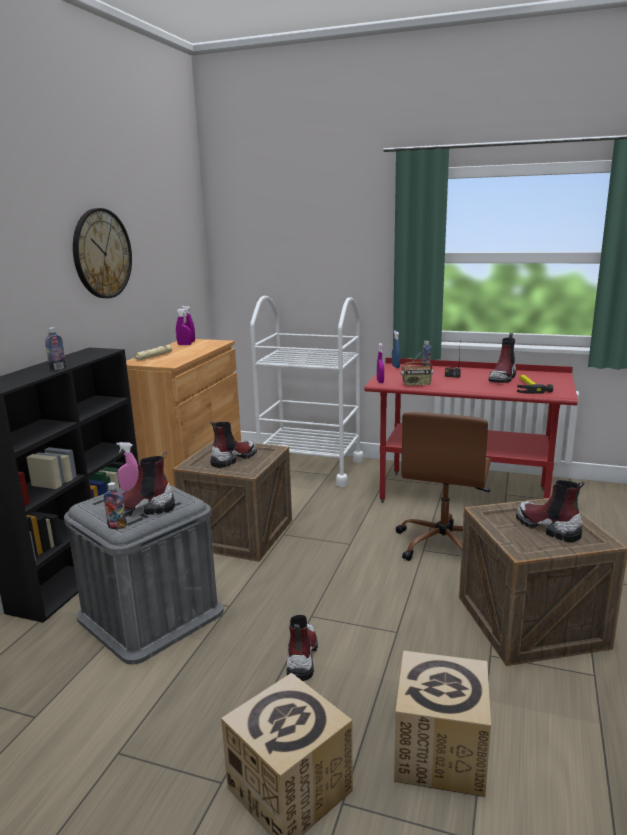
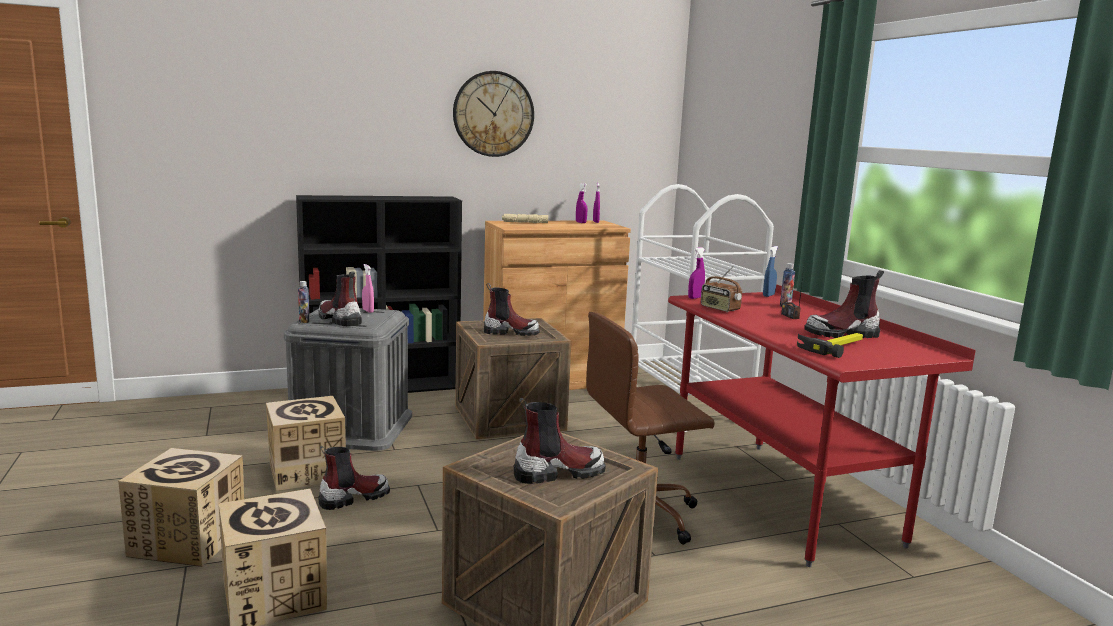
camera: 50 degrees right, 5 degrees down
(58, 368) = (377, 198): bottle -> none
(217, 669) = (306, 471): none -> cardboard box
(547, 527) = (558, 473): boot -> boot turned 60 degrees clockwise

